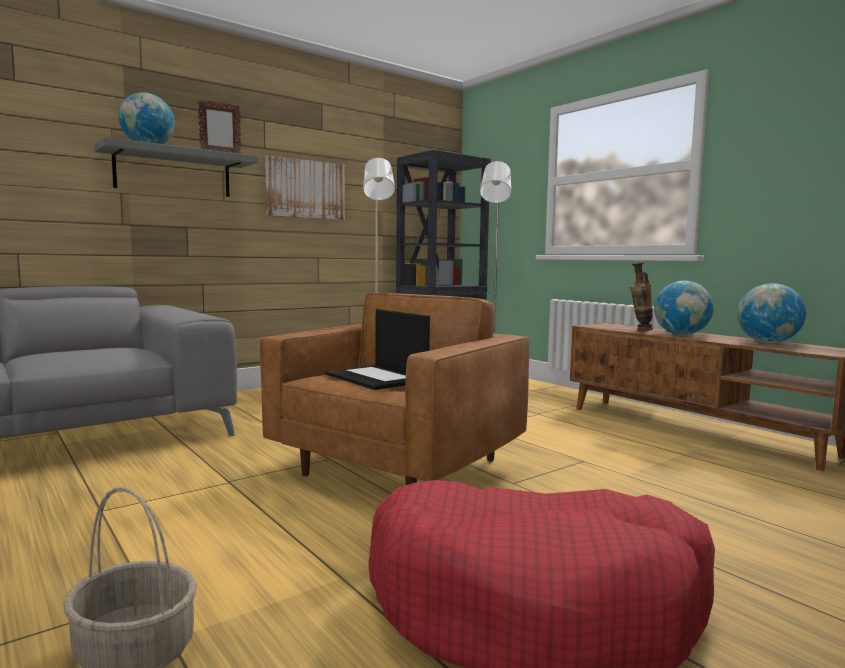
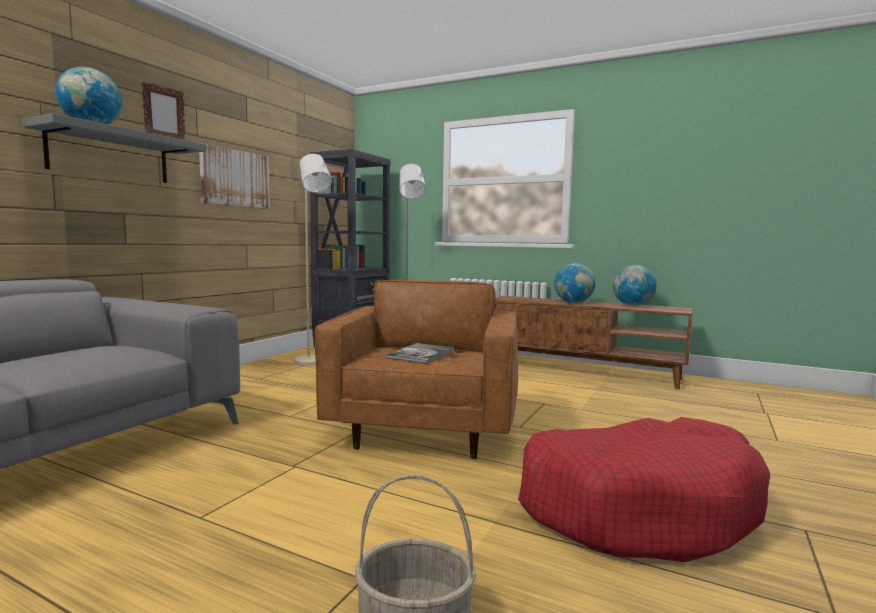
camera: 25 degrees left, 0 degrees up
(378, 378) = (421, 354): laptop -> book
(639, 331) = (542, 301): vase -> none

